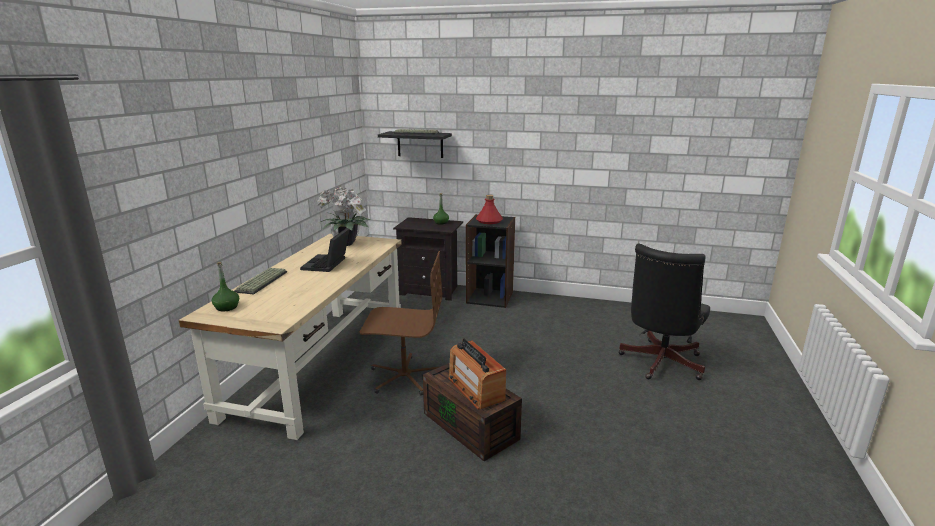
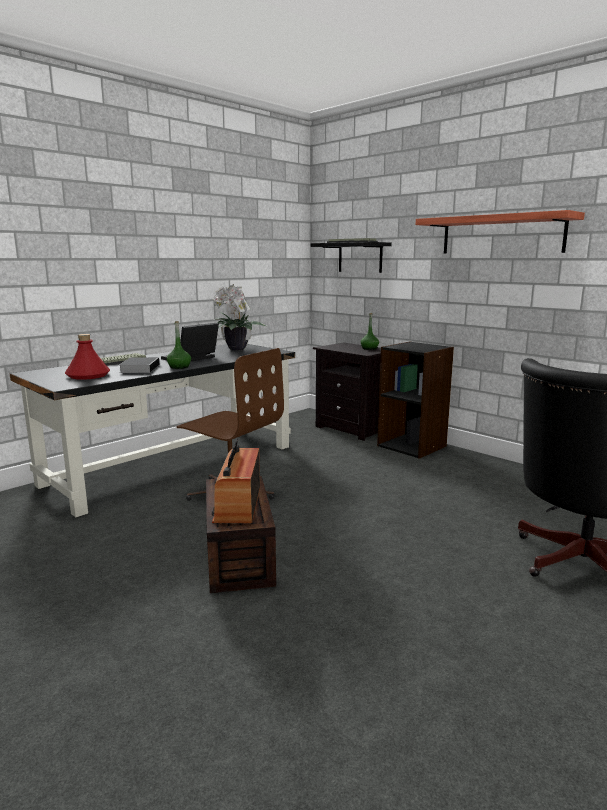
camera: 30 degrees right, 5 degrees down
(226, 307) = (55, 371): green bottle -> green bottle (179, 367)
(304, 286) = (140, 368): none -> book
(321, 362) = (174, 464): beige desk -> black desk
(489, 221) = (414, 347): red bottle -> red bottle (88, 376)
(548, 132) = (501, 235): none -> shelf

